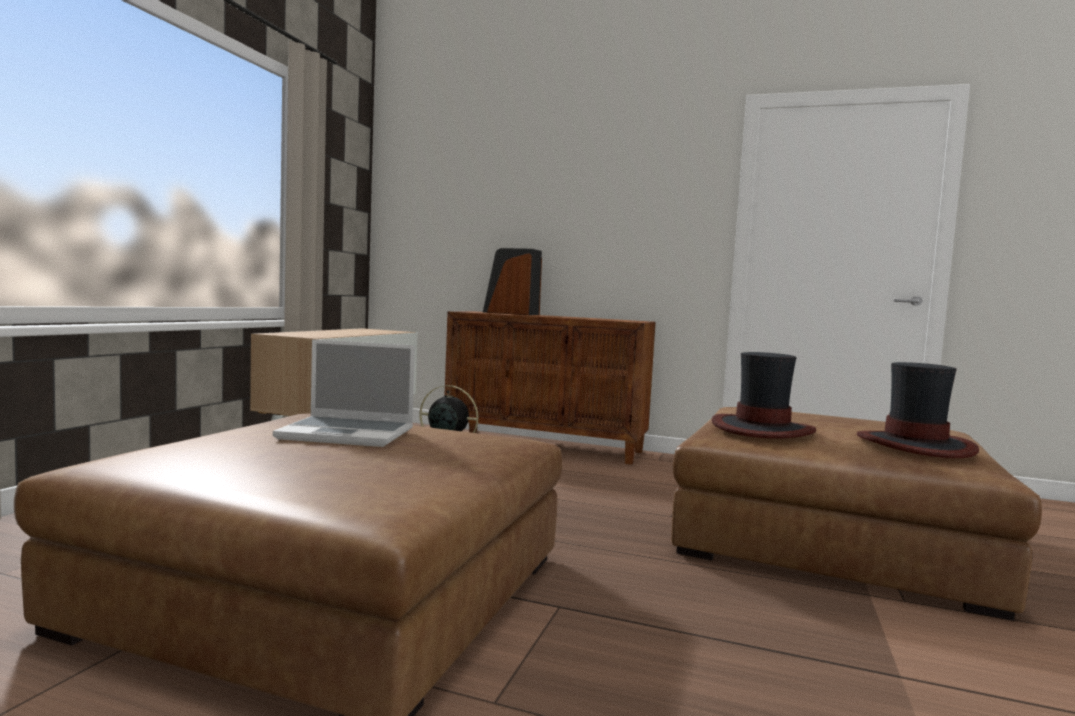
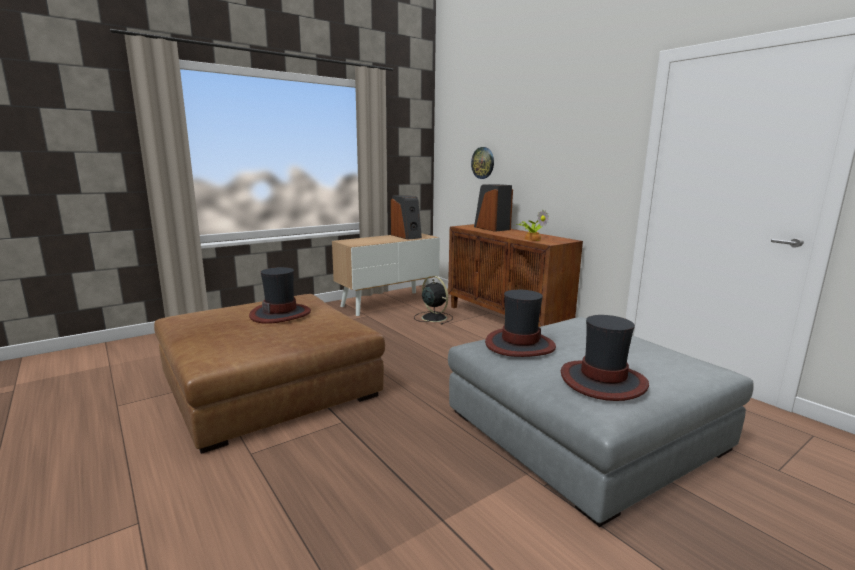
camera: 35 degrees right, 10 degrees up
(349, 434) = (280, 314): laptop -> hat
(364, 331) = (406, 236): none -> speaker
(476, 222) = (483, 163): none -> wall clock
(601, 319) = (532, 239): none -> potted plant
(828, 537) = (583, 429): brown ottoman -> grey ottoman

